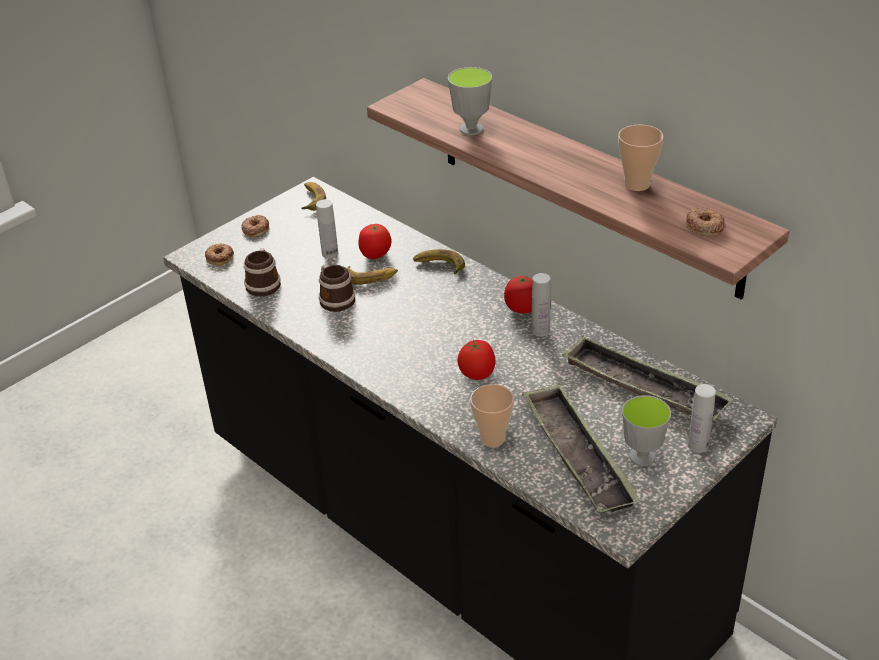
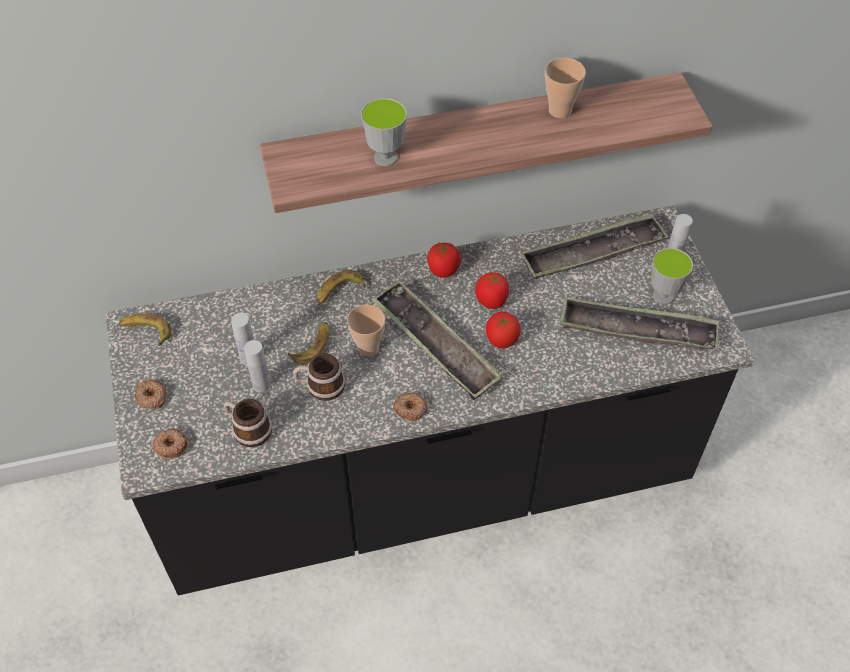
camera: 60 degrees left, 15 degrees up
(375, 254) = (281, 326): tomato -> tomato (491, 301)
(434, 339) = (435, 345): none -> tray
(492, 438) = (584, 370): cup -> cup (368, 348)
(540, 331) = (481, 274): white bottle -> white bottle (261, 385)
(704, 226) = (644, 108): donut -> donut (410, 409)

